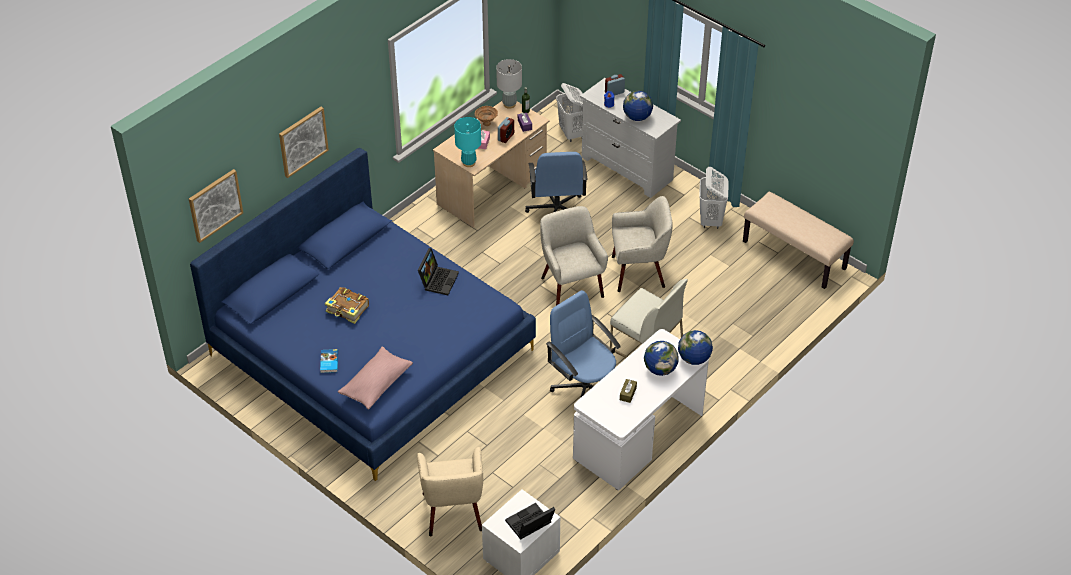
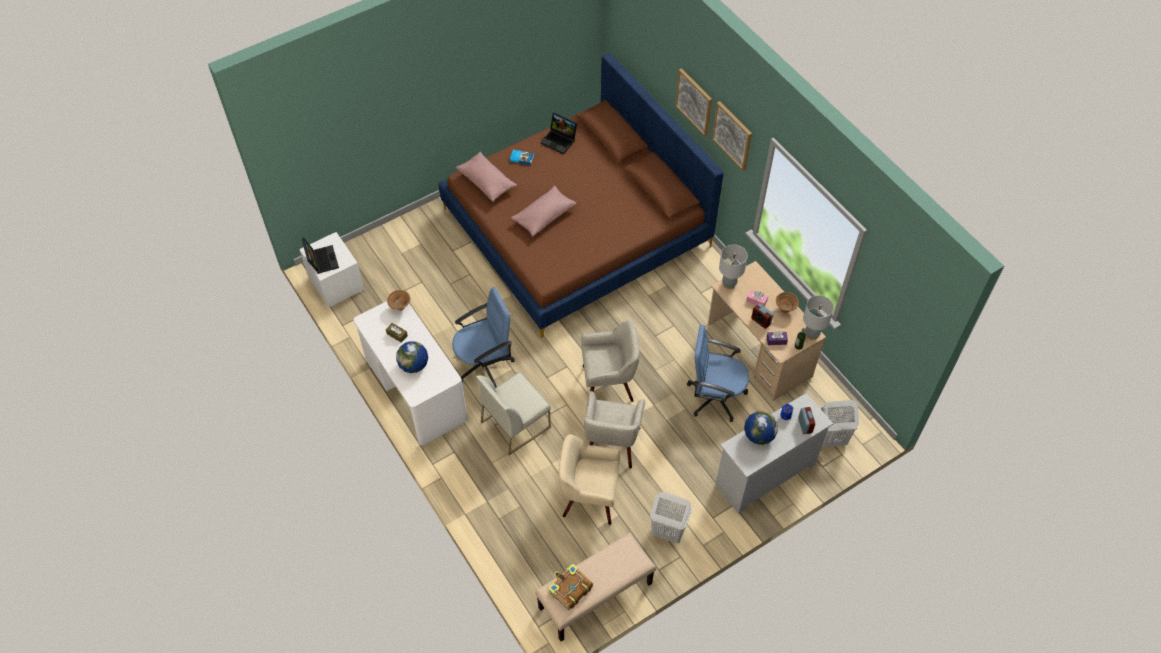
camera: 105 degrees right, 10 degrees up
(215, 205) = (635, 45): picture -> picture (732, 135)
(348, 310) = (574, 177): book -> book (569, 589)
(372, 352) = (576, 227): blue bed -> brown bed
(413, 324) = (544, 216): none -> pink pillow
(438, 280) = (590, 241): laptop -> laptop (560, 140)
(453, 512) = (394, 250): beige armchair -> beige armchair (589, 497)
(468, 163) = (729, 284): turquoise table lamp -> grey table lamp
(592, 400) = (400, 308): none -> brown bowl
(694, 359) = (415, 395): globe -> none

